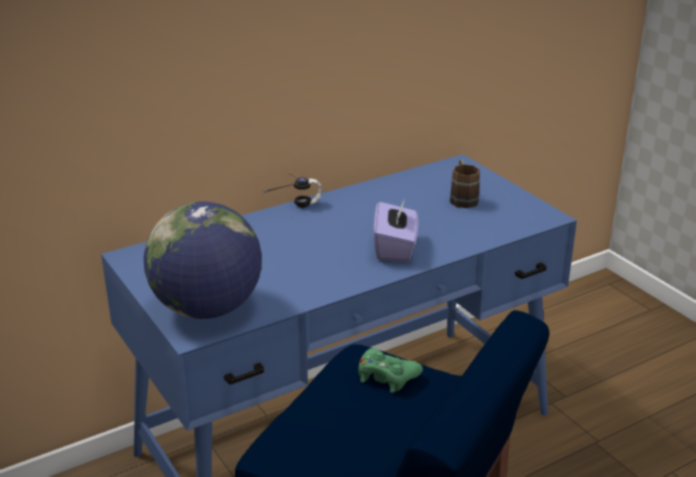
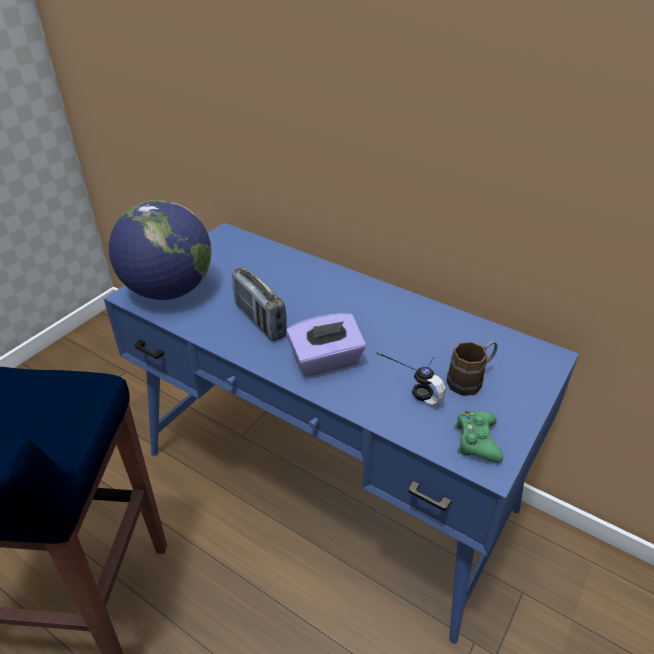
camera: 65 degrees right, 10 degrees up
(290, 204) = (361, 277): headphones -> headphones (415, 386)
(311, 267) = (260, 321): none -> radio
(386, 376) = (64, 411): green game controller -> green game controller (477, 441)

